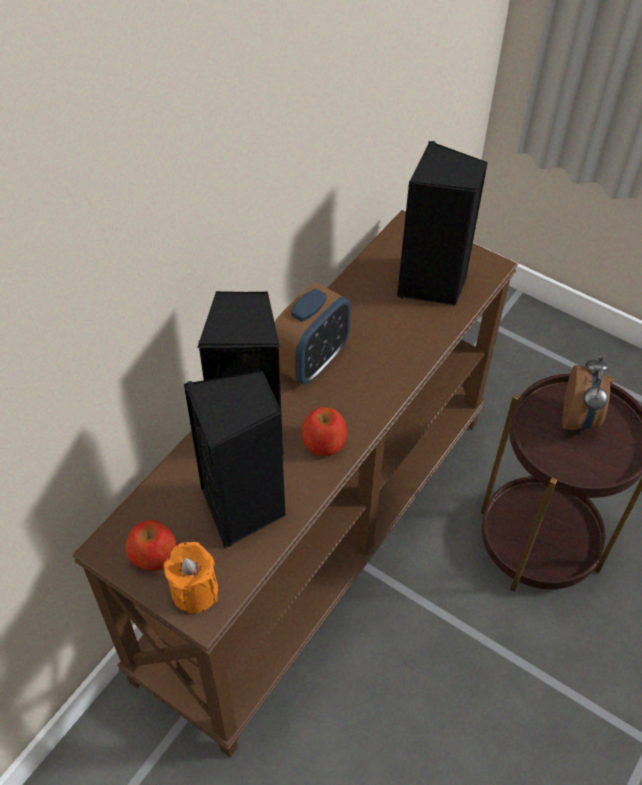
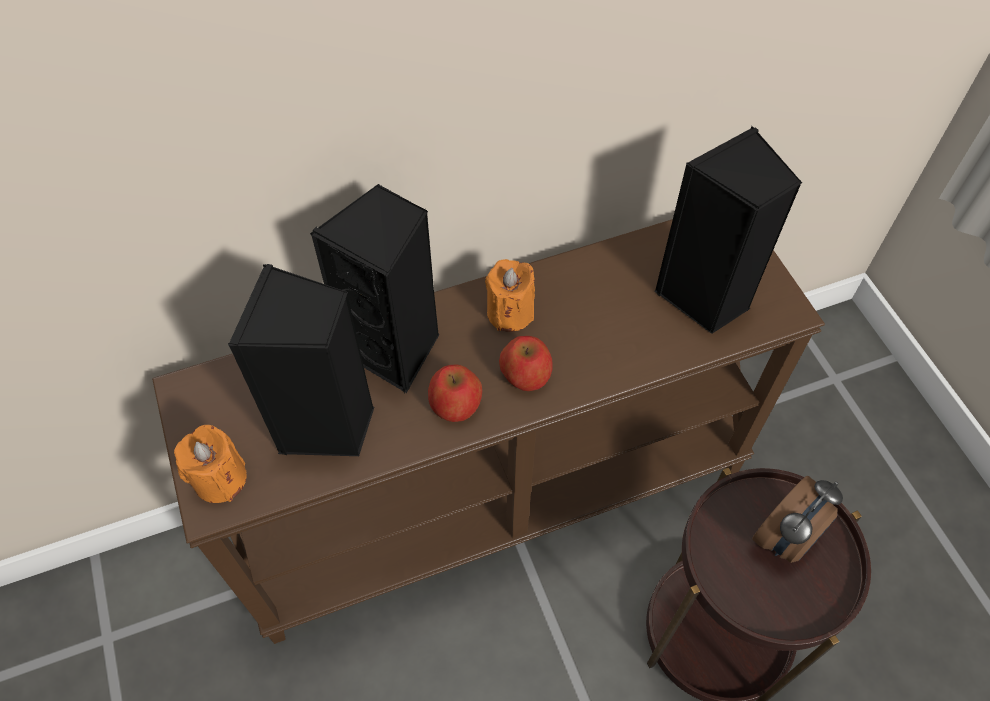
camera: 35 degrees right, 5 degrees up
(153, 555) = (215, 420): apple -> apple (526, 374)
(311, 361) = (510, 312): alarm clock -> orange candle

